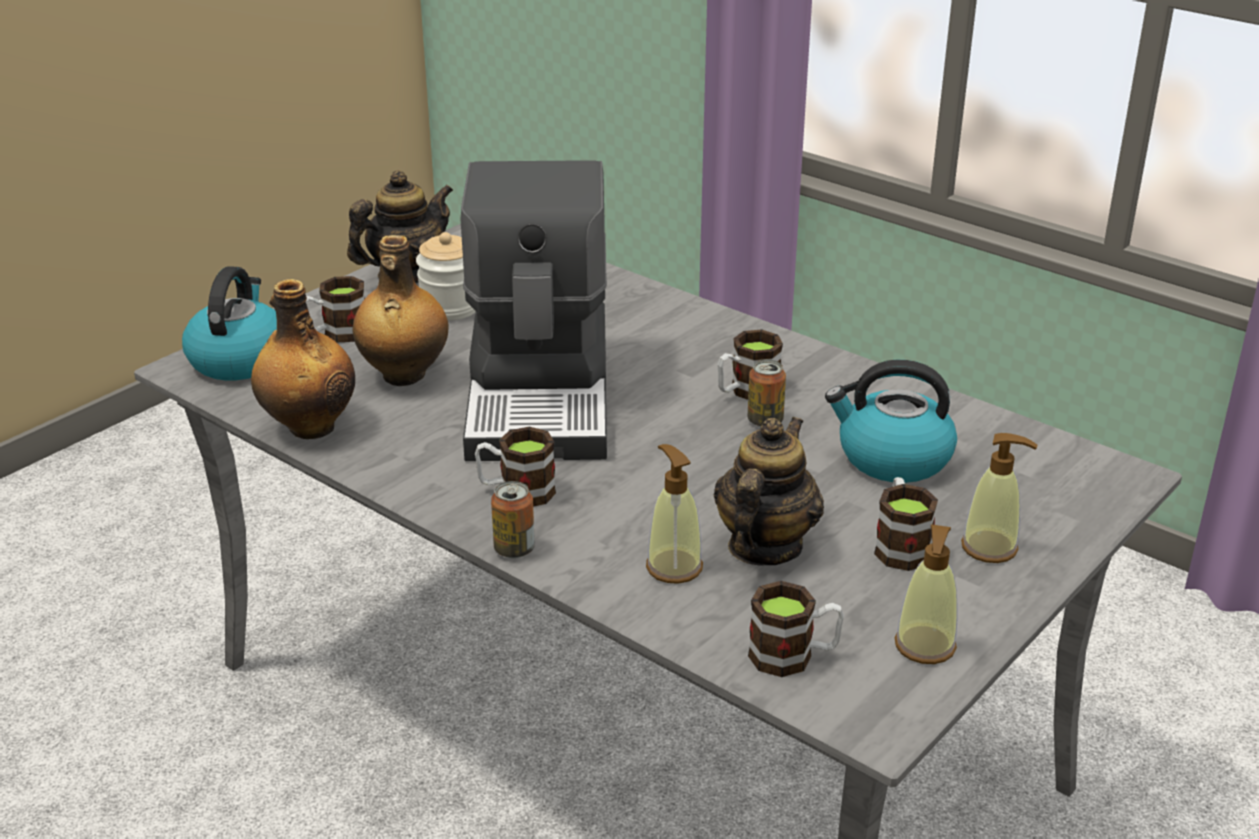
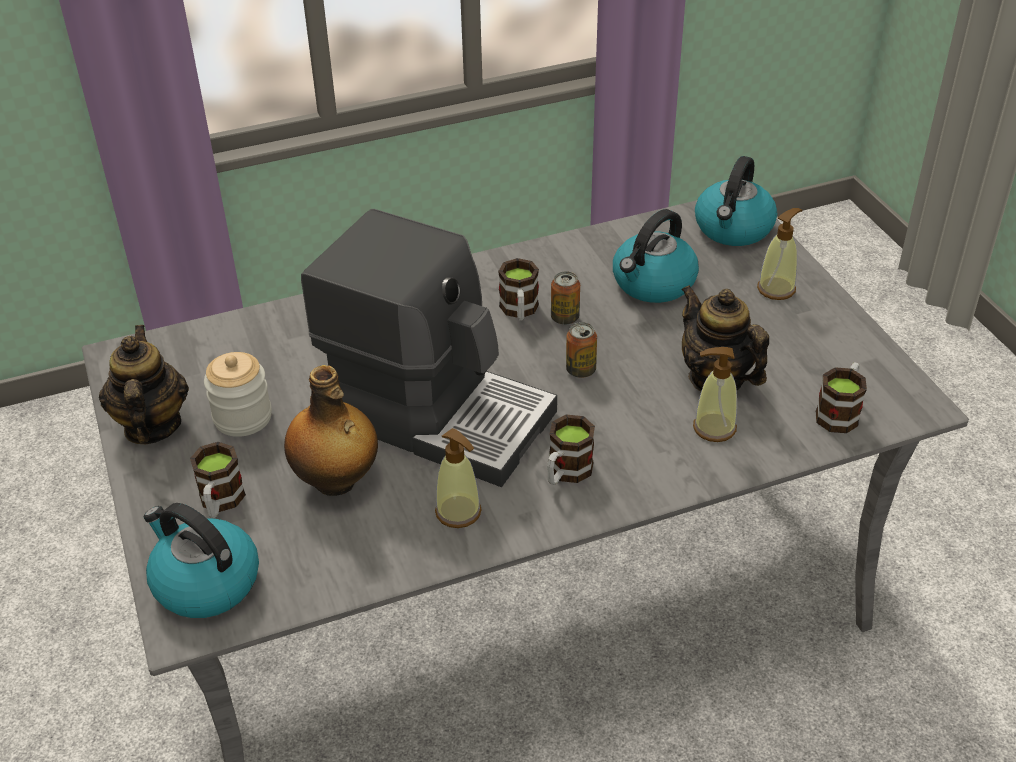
camera: 60 degrees left, 10 degrees up
(310, 427) = (371, 566): bottle -> none
(514, 549) = (641, 499): can -> can (580, 370)
(900, 545) = (751, 322): mug -> none
(925, 646) = (858, 356): soap dispenser -> soap dispenser (458, 512)
(1075, 485) = (733, 229): none -> kettle

